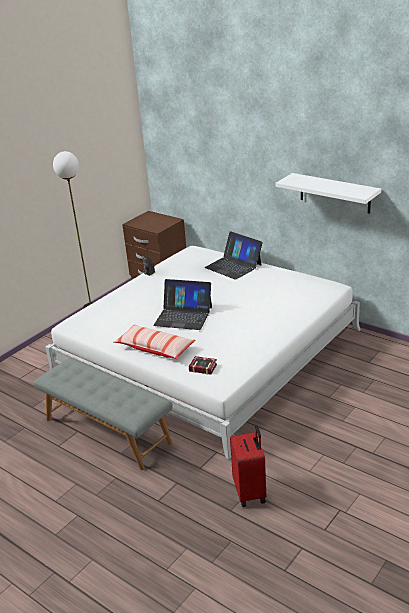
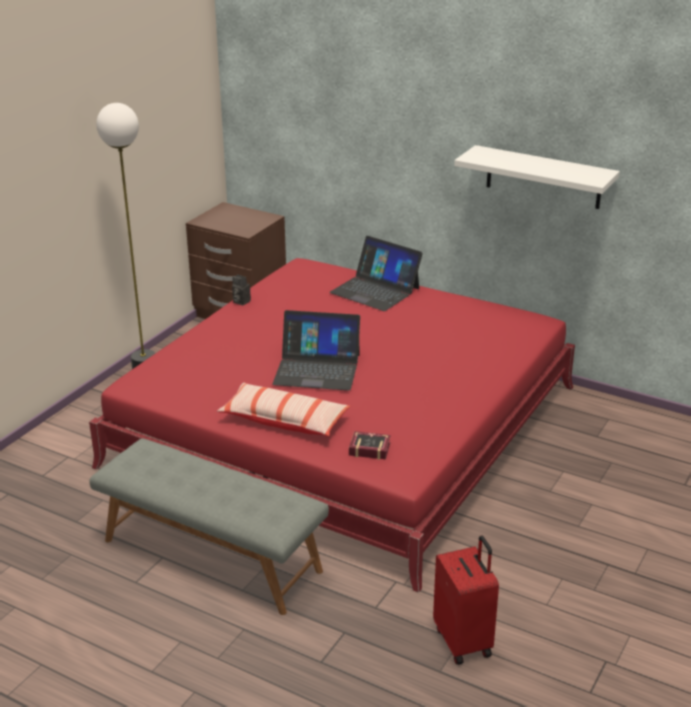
camera: 10 degrees left, 0 degrees up
(207, 352) = (345, 425): white bed -> red bed

